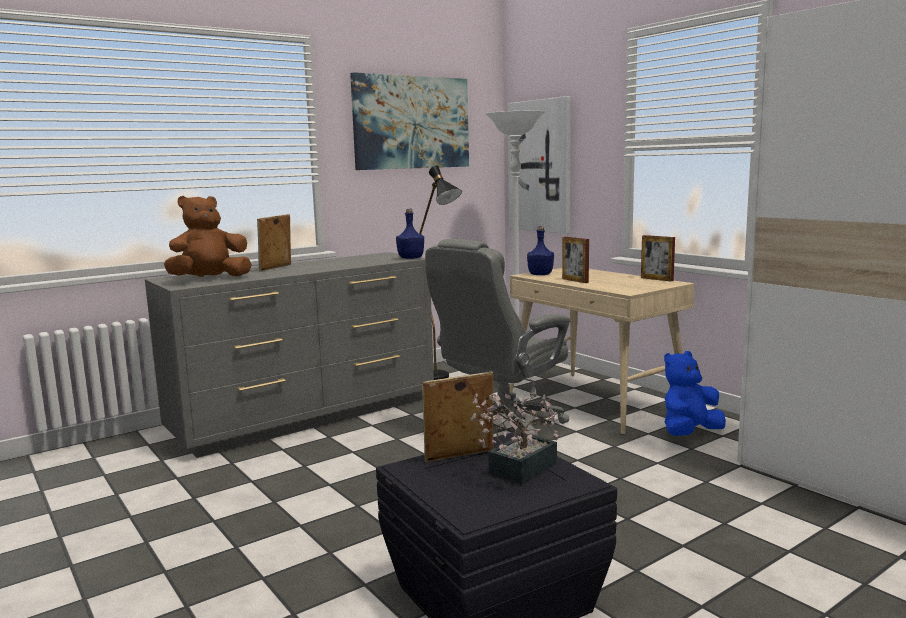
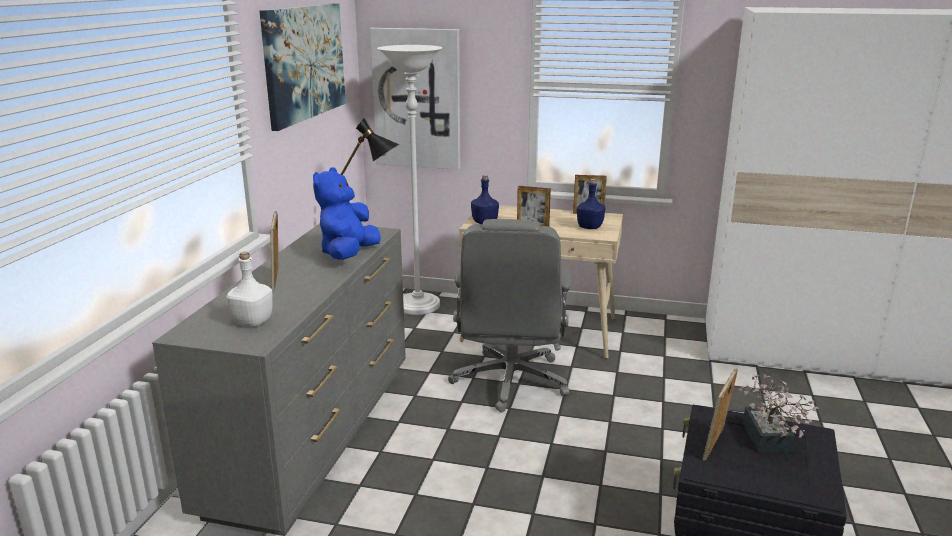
camera: 40 degrees left, 10 degrees up
(209, 279) = (253, 321): brown plush toy -> white bottle
(411, 258) = (381, 231): blue bottle -> blue bottle (590, 227)
(689, 433) = (644, 341): blue plush toy -> blue plush toy (348, 255)

